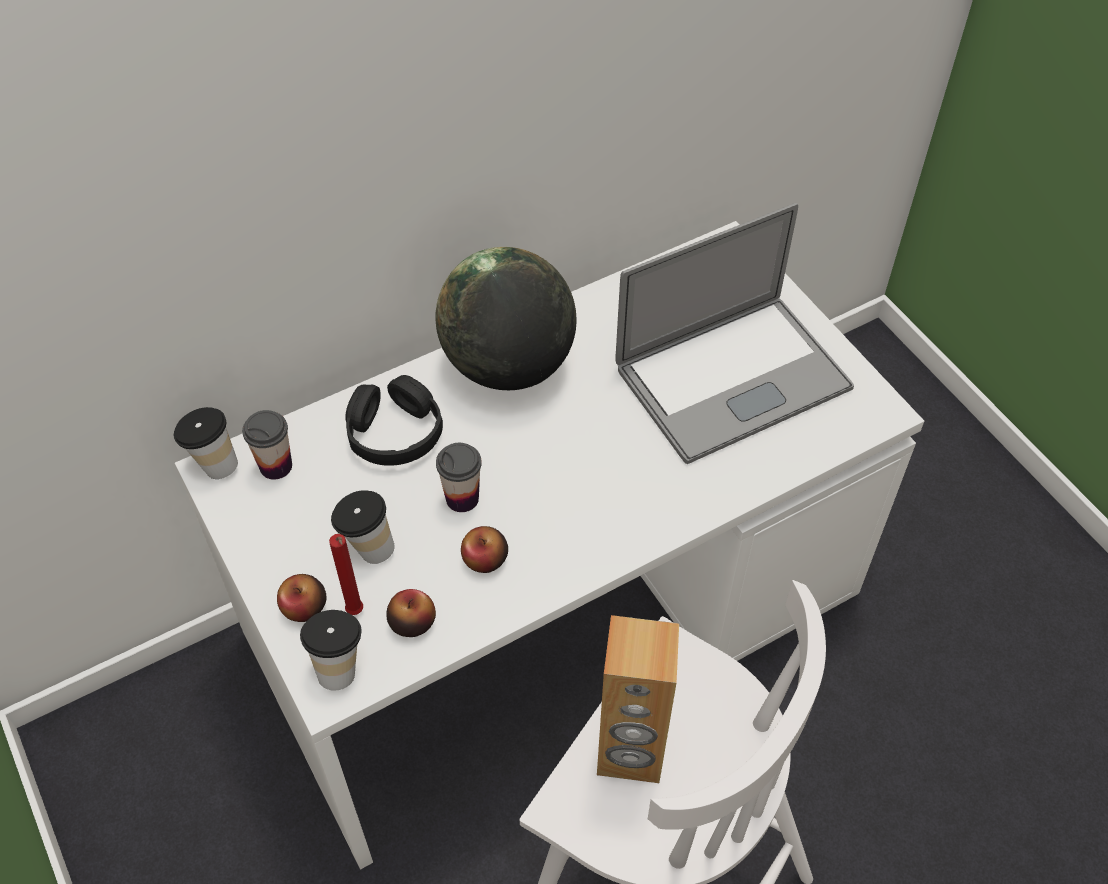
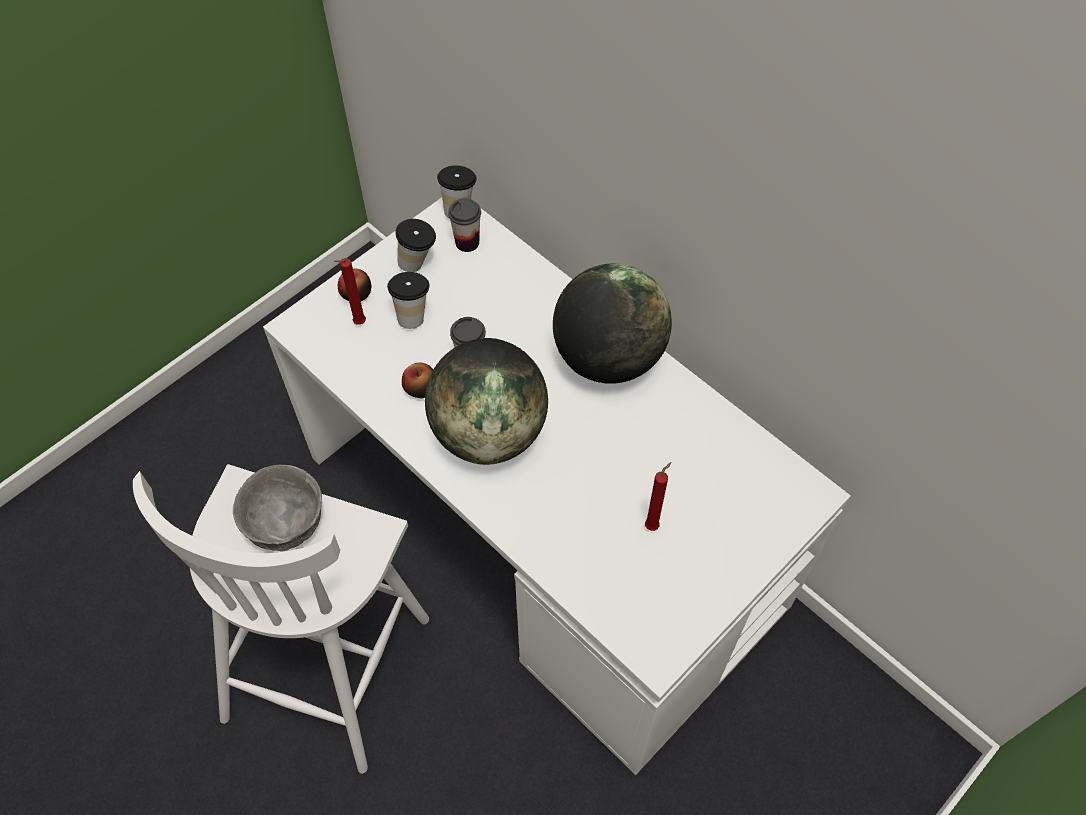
camera: 75 degrees right, 5 degrees up
(339, 666) = (315, 326): cup -> cup (418, 263)
(394, 432) = (518, 302): black headphones -> none
(412, 622) = (358, 358): apple -> none
(573, 500) = (488, 432): none -> globe
(630, 753) = (287, 522): brown speaker -> grey bowl
(732, 378) = (653, 525): laptop -> red candle

